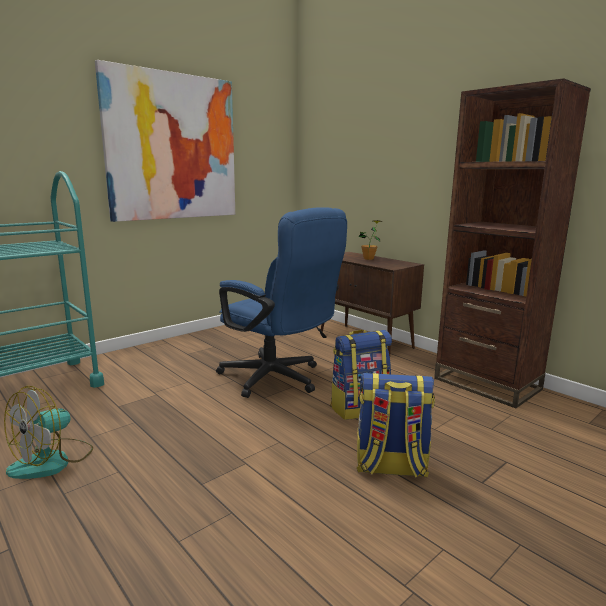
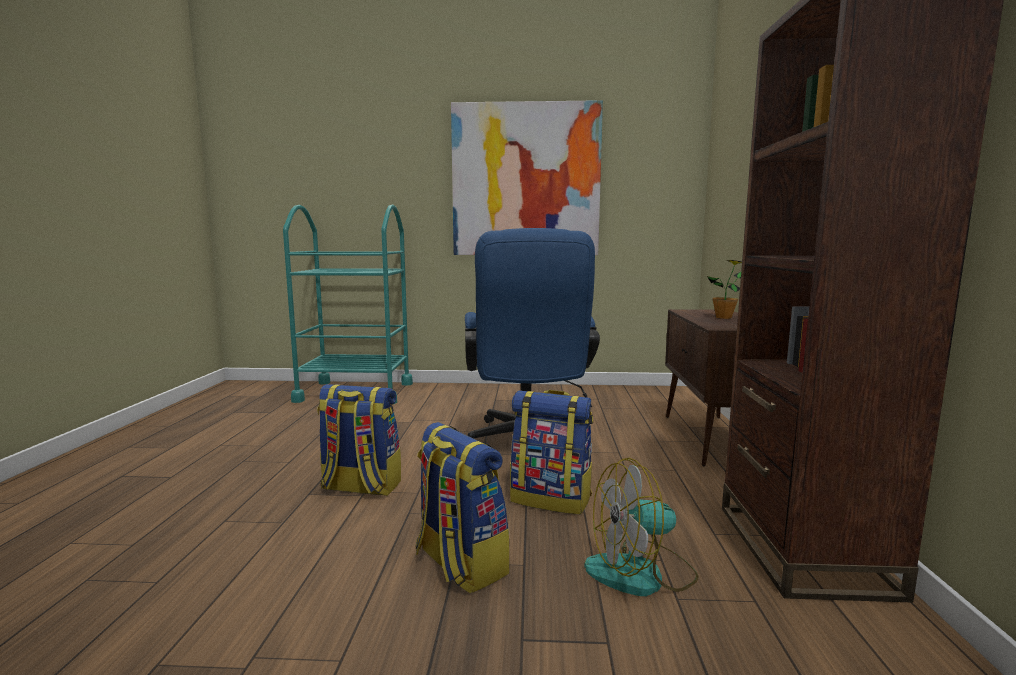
camera: 45 degrees right, 5 degrees down
(52, 461) = (276, 440): fan -> fan (641, 573)
(231, 458) = (360, 487): none -> backpack

